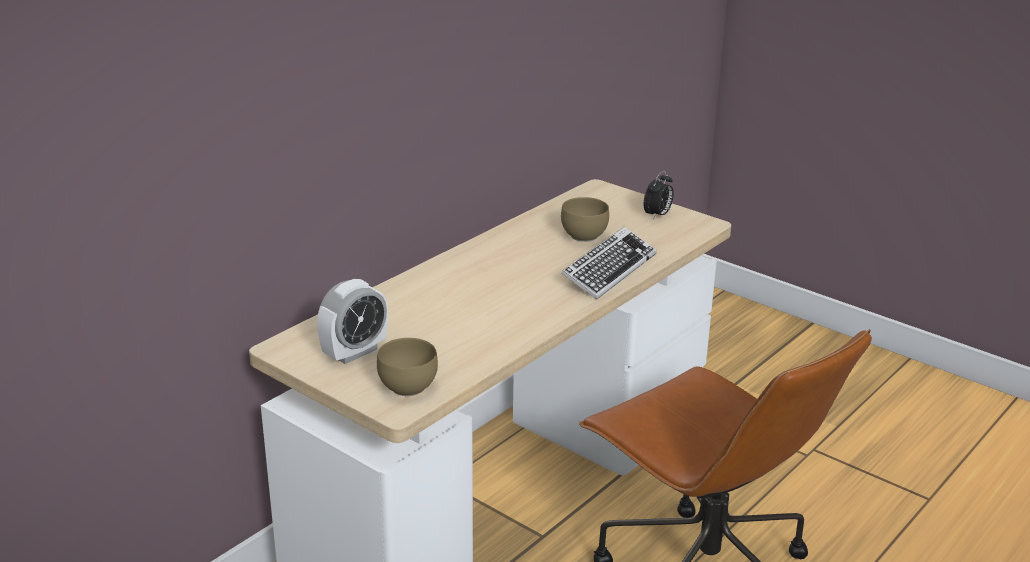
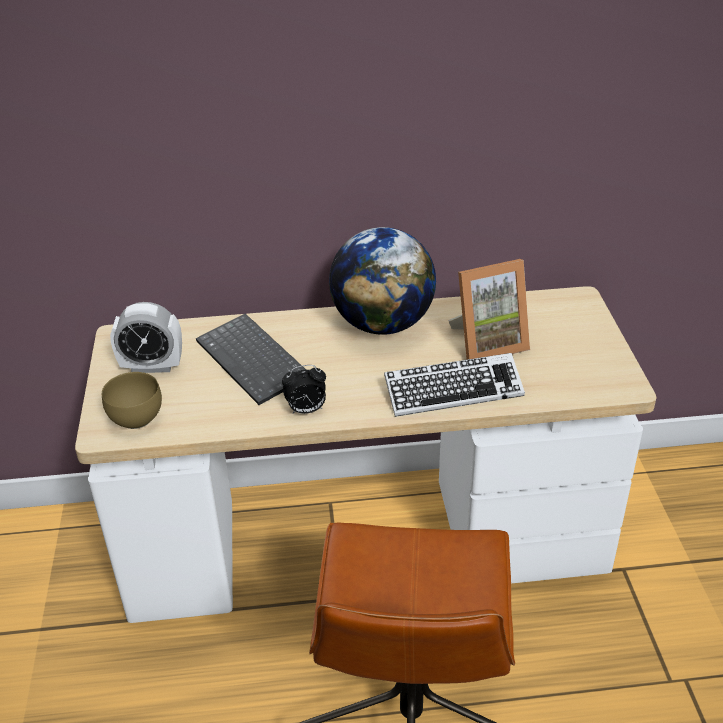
camera: 45 degrees right, 10 degrees up
(434, 313) = (255, 360): none -> keyboard
(491, 253) = (383, 324): none -> globe
(583, 235) = (487, 343): brown bowl -> picture frame
(657, 215) = (591, 354): alarm clock -> alarm clock (306, 410)

